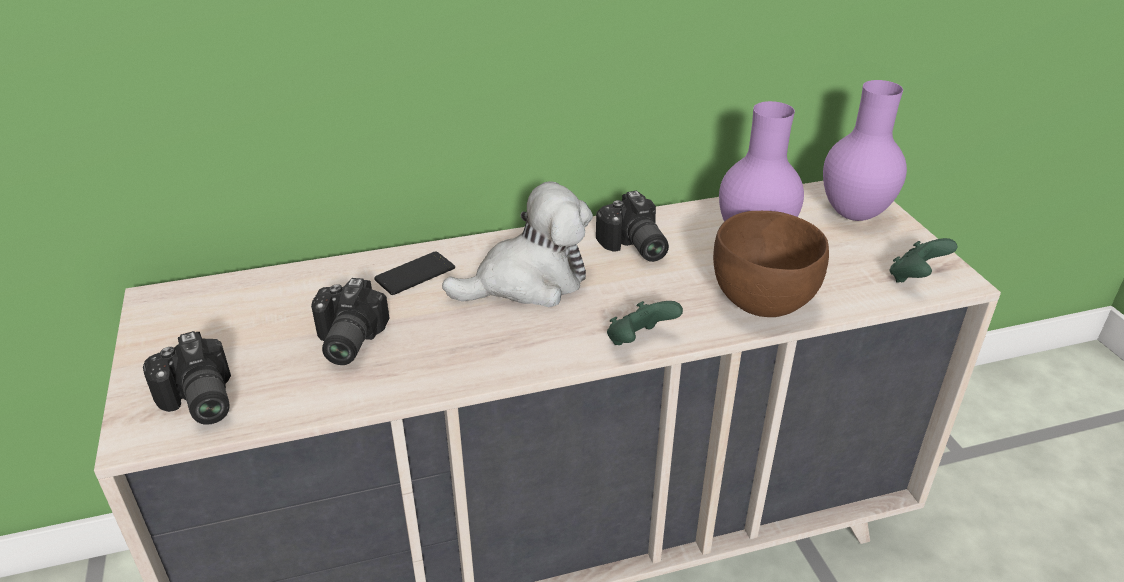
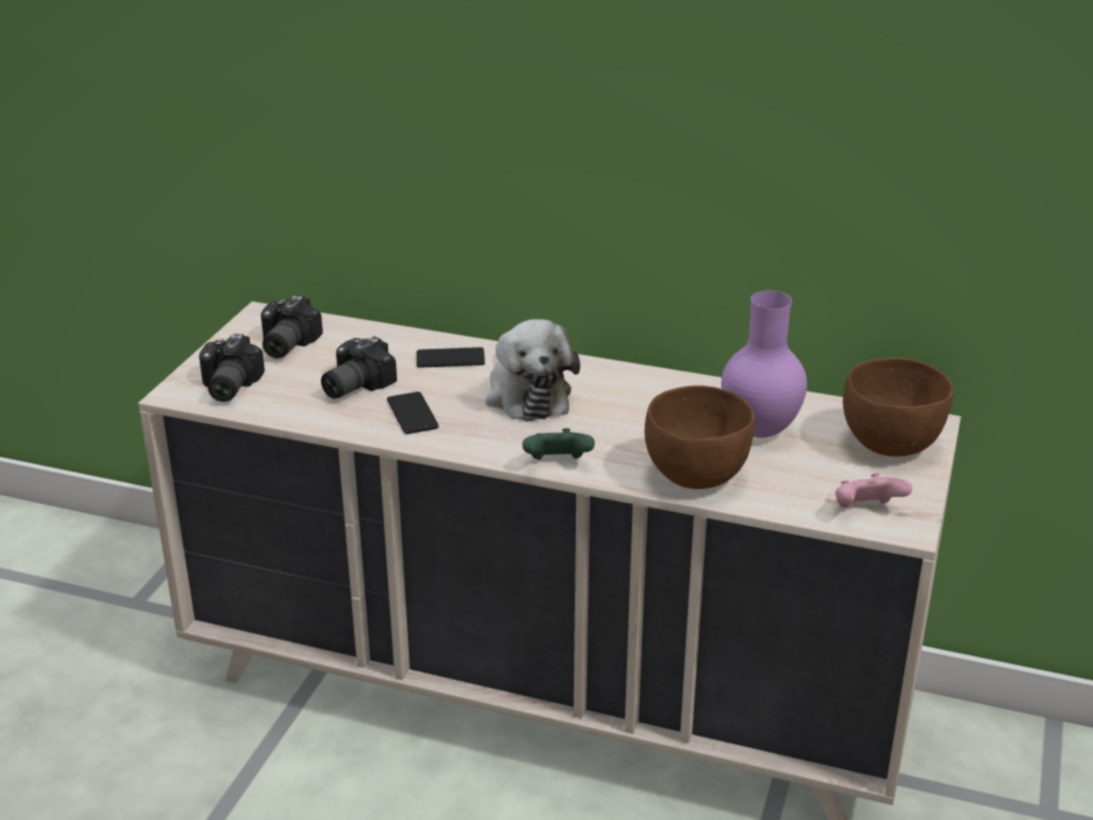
camera: 35 degrees right, 5 degrees down
(443, 347) = (412, 414): none -> phone
(528, 282) = (527, 394): plush toy -> plush toy turned 60 degrees clockwise
(633, 247) = (644, 399): camera -> camera (283, 345)
(854, 216) = (889, 445): purple vase -> brown bowl
(915, 278) = (866, 511): green game controller -> pink game controller

